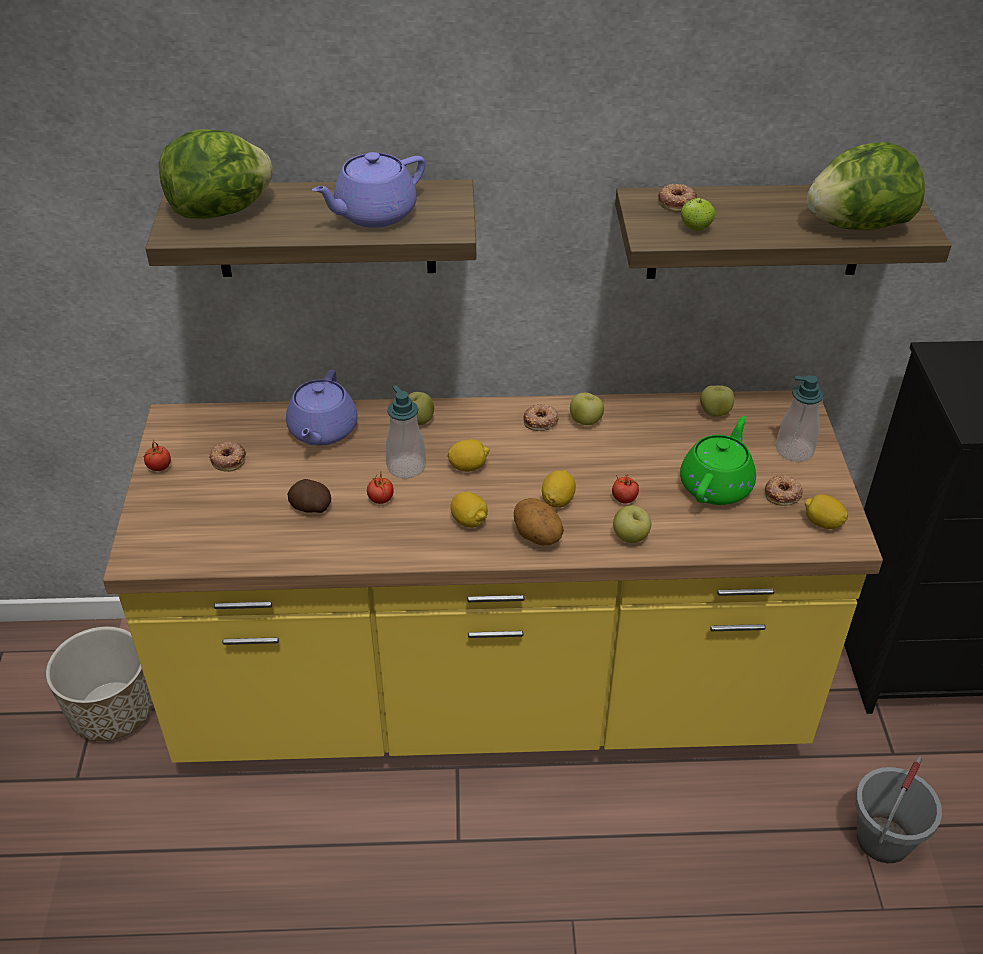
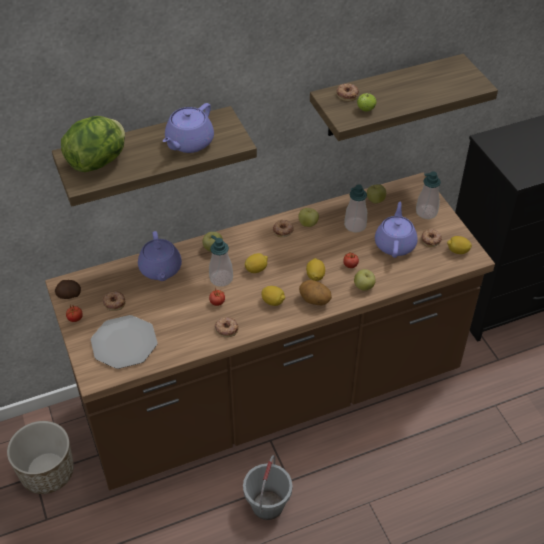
camera: 20 degrees left, 5 degrees up
(208, 520) = (124, 343): none -> plate
(310, 508) = (179, 319): potato -> potato (69, 295)
(374, 541) = (226, 328): none -> donut
(490, 698) = (272, 394): yellow counter -> brown counter
(662, 441) = (355, 225): none -> soap dispenser
(716, 485) = (395, 244): green teapot -> purple teapot
(857, 226) = (447, 88): lettuce -> none
(883, 840) = (509, 407): grey bucket -> grey bucket (268, 505)

